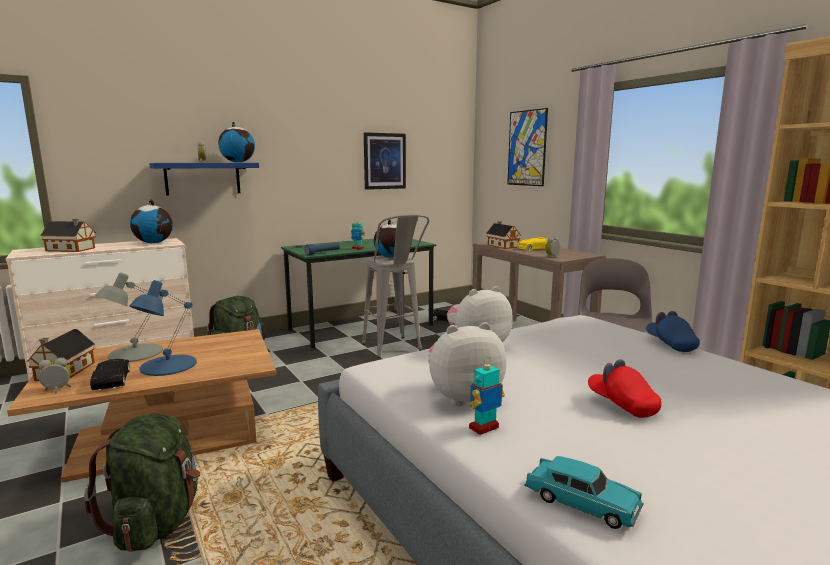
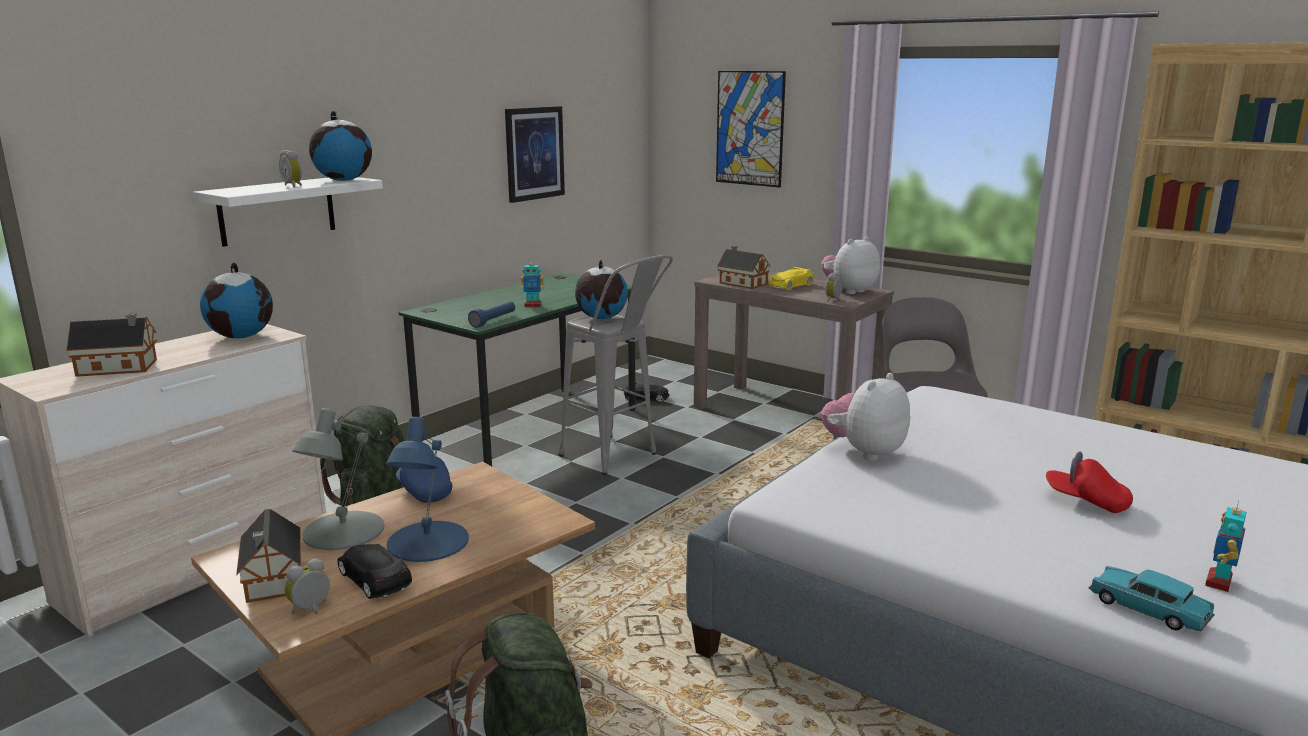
camera: 20 degrees left, 5 degrees up
(203, 178) = (277, 210): blue shelf -> white shelf
(463, 397) = (924, 521): plush toy -> plush toy (849, 291)
(484, 428) = (987, 553): toy robot -> toy robot (1219, 582)
(581, 504) = (1148, 610): turquoise toy car -> turquoise toy car turned 150 degrees counterclockwise
(670, 344) = (1060, 416): blue cap -> blue cap (424, 491)

